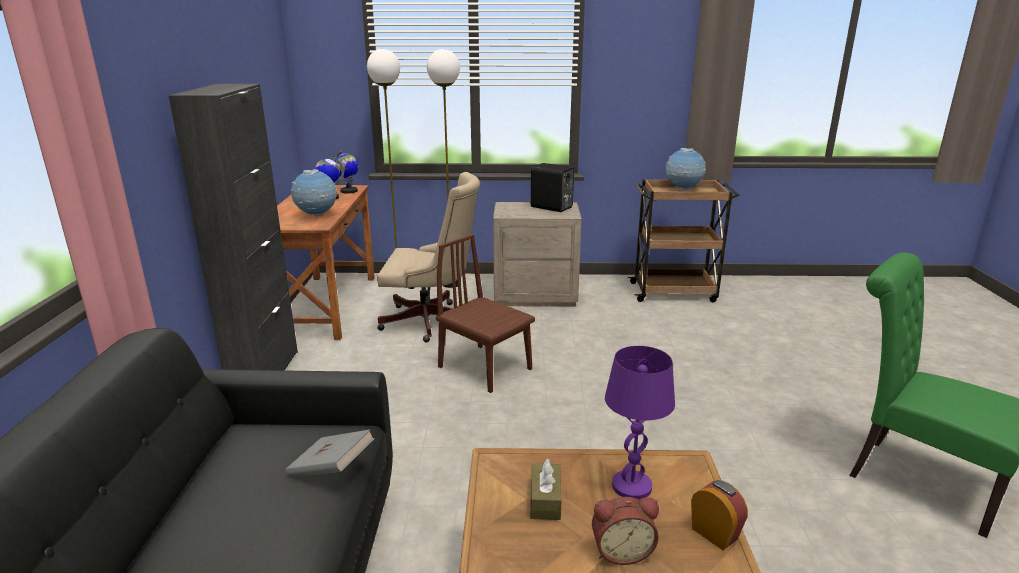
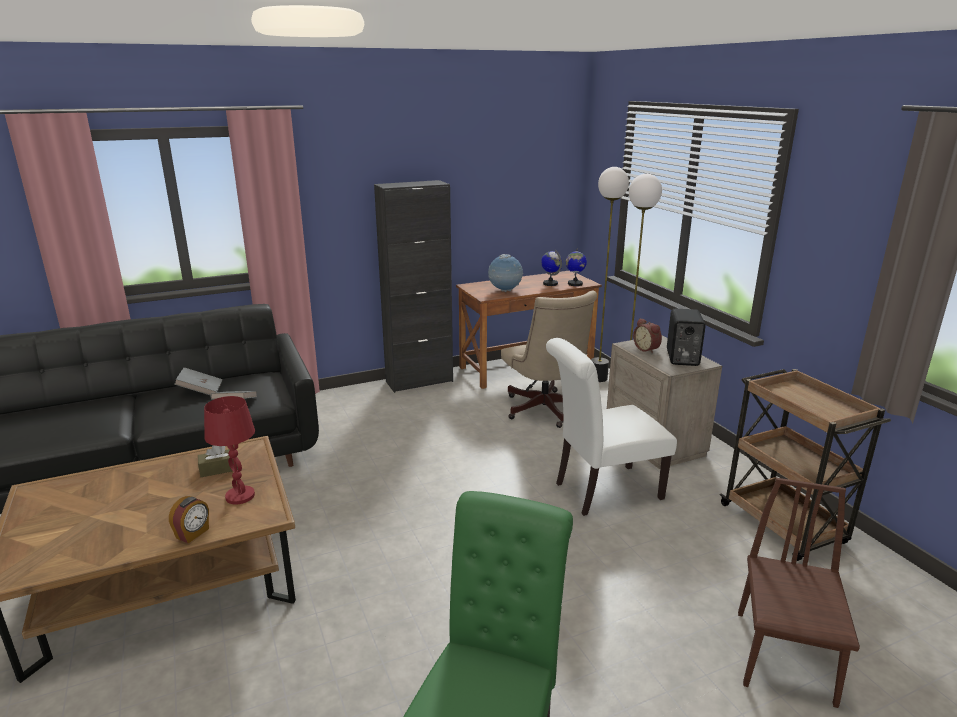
camera: 65 degrees right, 0 degrees up
(226, 506) = (200, 391): none -> grey book
(485, 368) = (494, 453): brown chair -> brown chair (784, 656)
(591, 337) = (602, 491): none -> white chair
(621, 551) = (174, 502): alarm clock -> alarm clock (647, 349)
(631, 486) = (240, 496): purple table lamp -> red table lamp
(683, 189) = (819, 400): globe -> none

